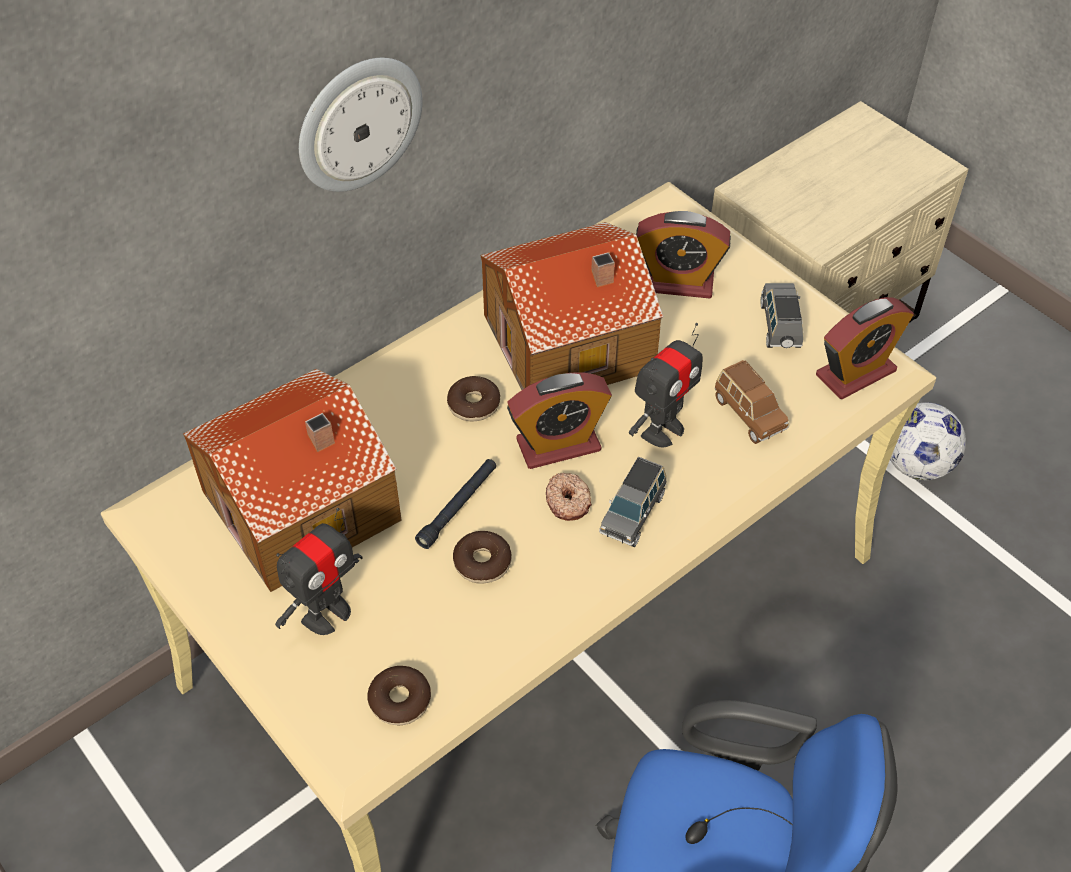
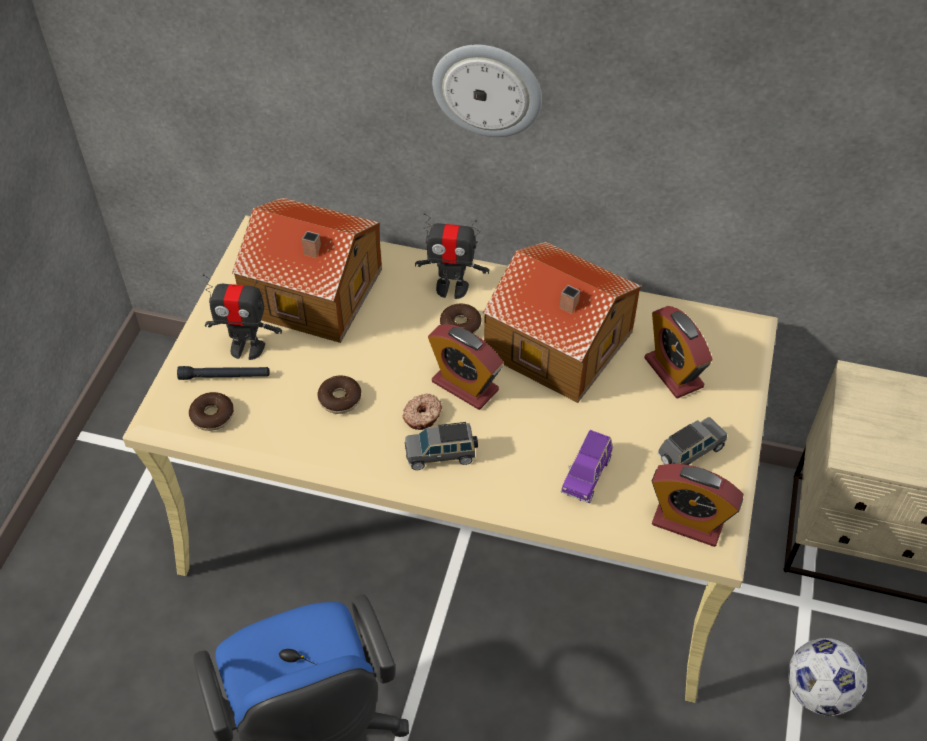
camera: 55 degrees right, 0 degrees up
(458, 507) = (372, 363): black flashlight -> black flashlight (224, 376)
(662, 430) = (527, 434): toy robot -> toy robot (452, 288)
(748, 414) = (586, 475): brown toy car -> purple toy car

